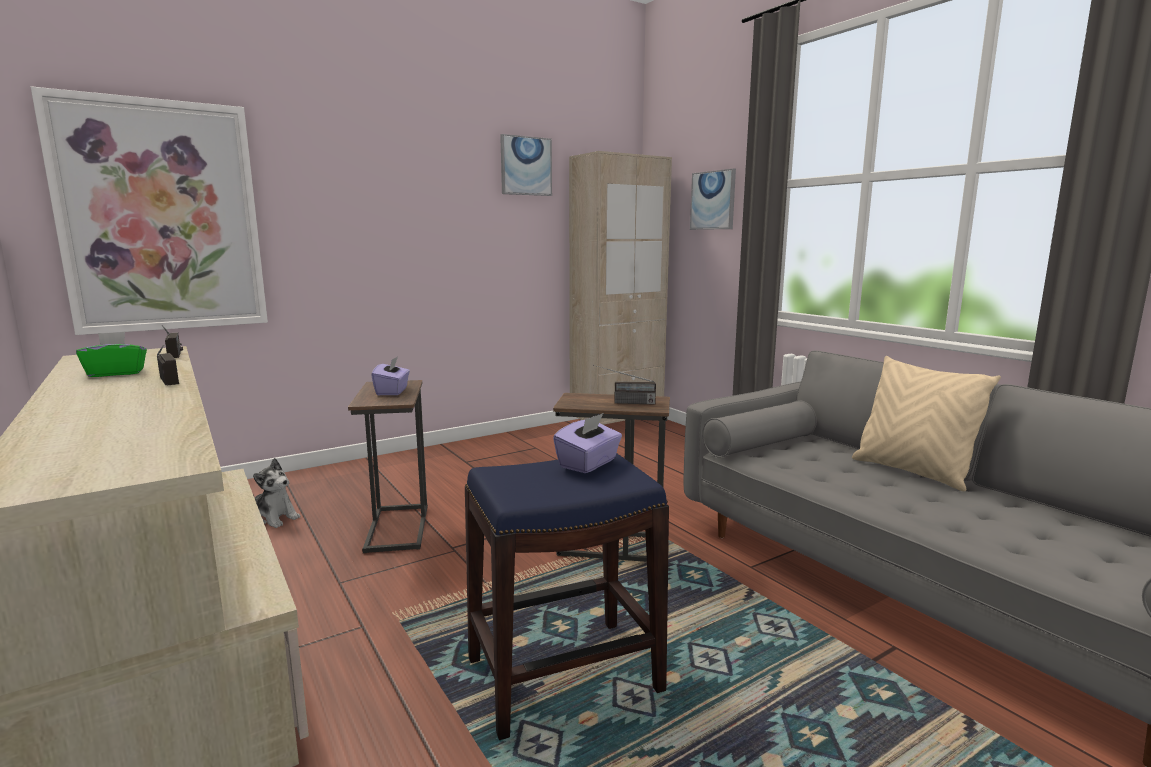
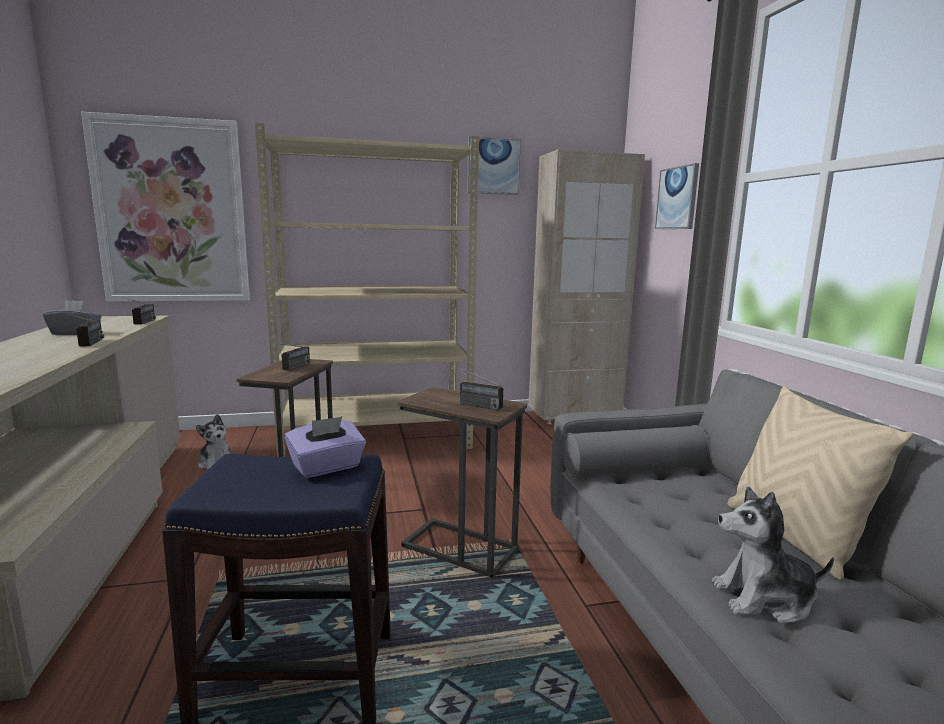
camera: 20 degrees right, 0 degrees up
(116, 373) = (75, 333): green tissue box -> grey tissue box
(392, 391) = (291, 368): purple tissue box -> radio
(435, 464) = (376, 437): none -> beige bookcase
(931, 511) = (764, 599): none -> plush toy

